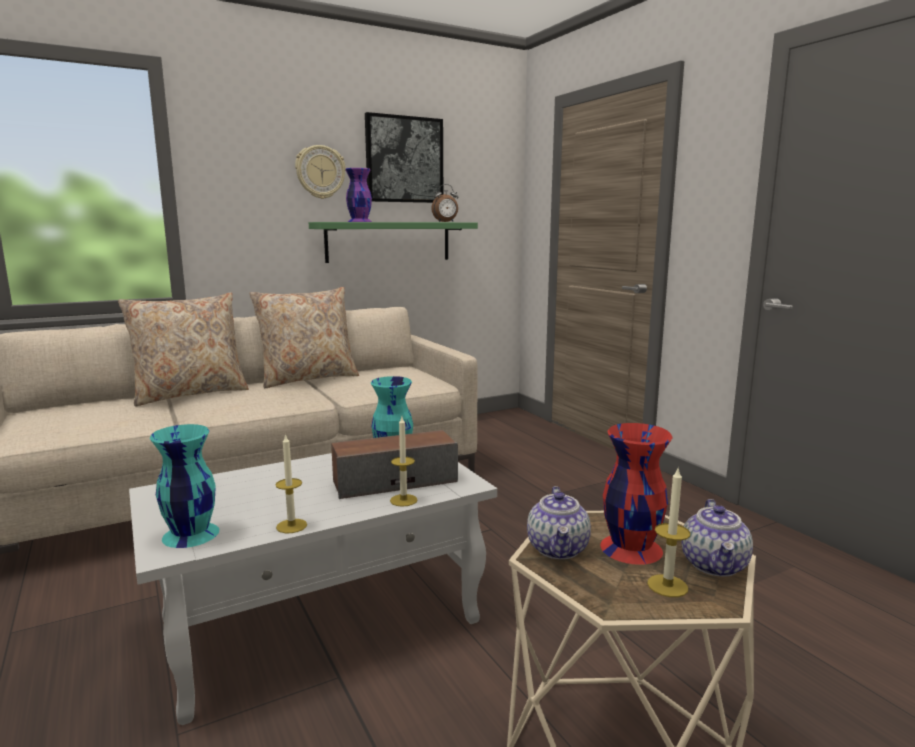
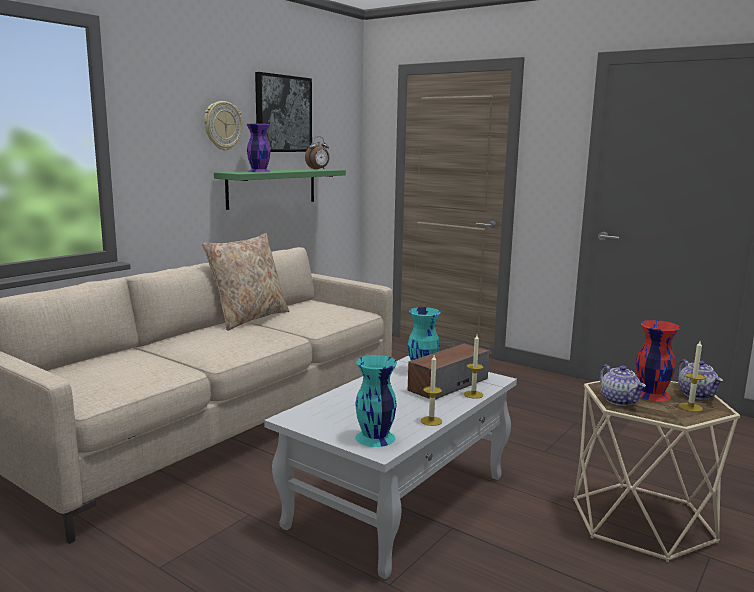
camera: 25 degrees left, 0 degrees up
(190, 394) = (167, 342): beige pillow -> none

